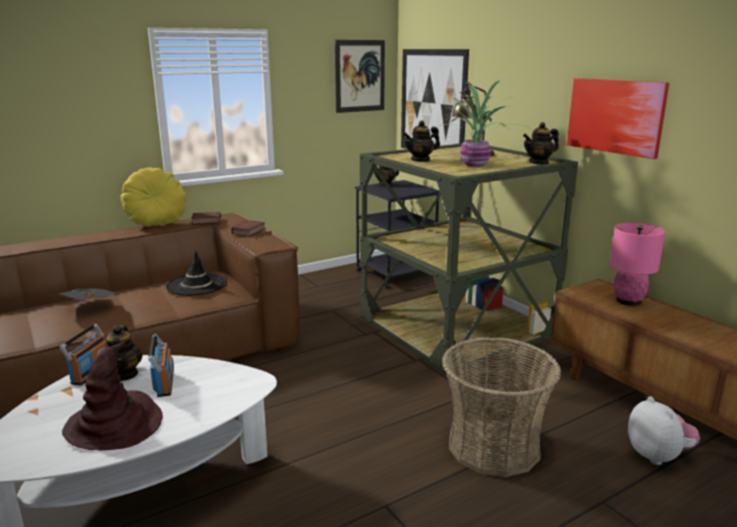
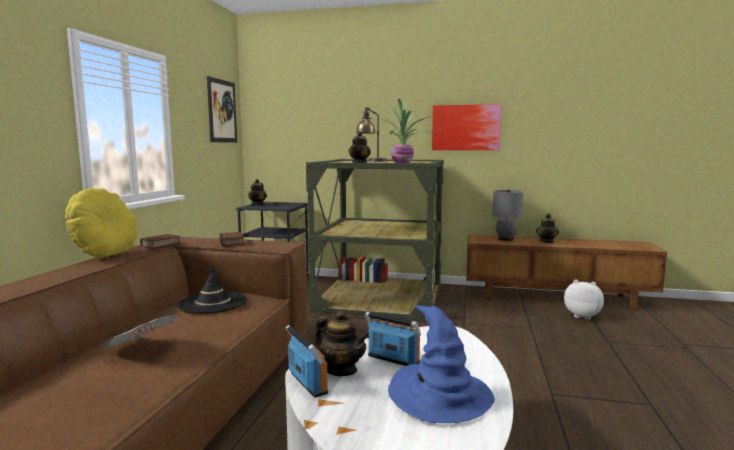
camera: 45 degrees left, 10 degrees down
(115, 424) = (440, 396): brown hat -> blue hat
(432, 103) = (289, 133): picture -> none
(493, 446) = (527, 342): basket -> none
(539, 162) = (426, 161): teapot -> teapot (546, 241)
(628, 301) = (505, 239): pink table lamp -> grey table lamp

